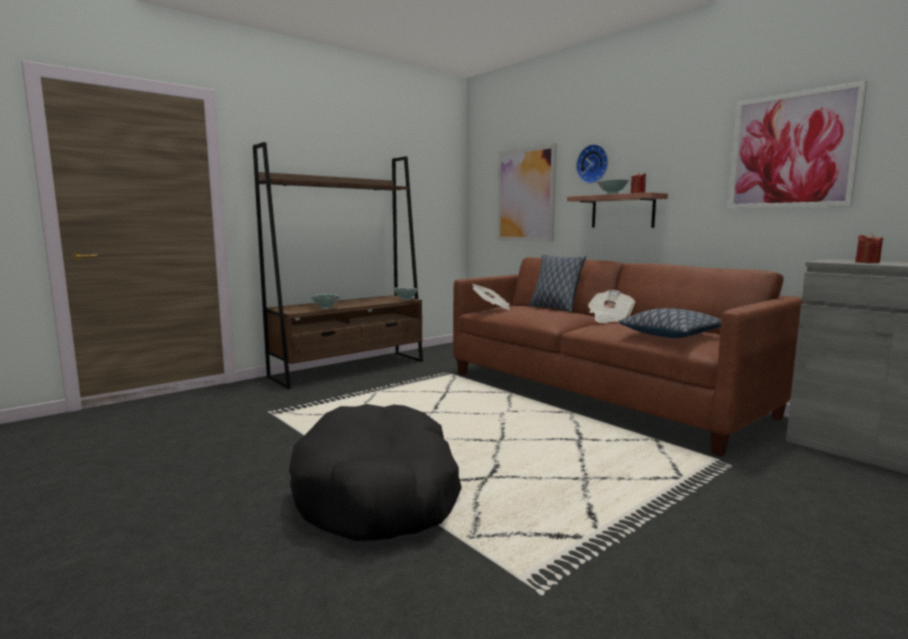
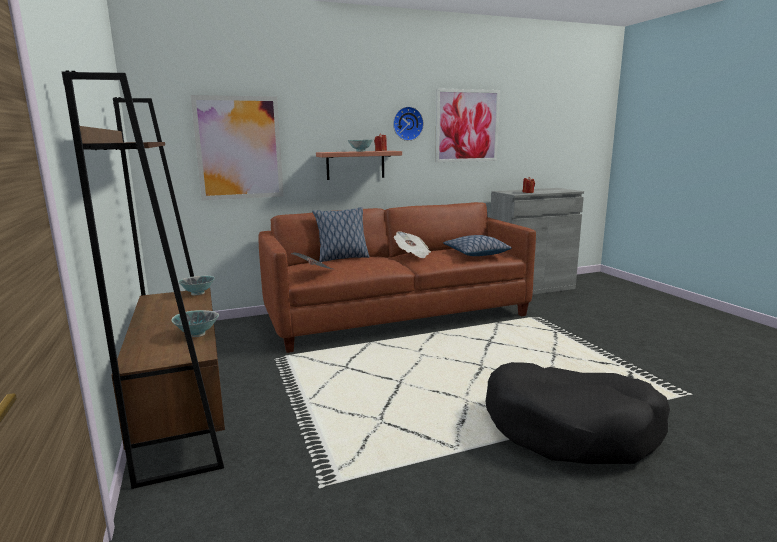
camera: 70 degrees left, 5 degrees up
(593, 164) = (322, 121): wall clock -> wall clock (407, 123)

